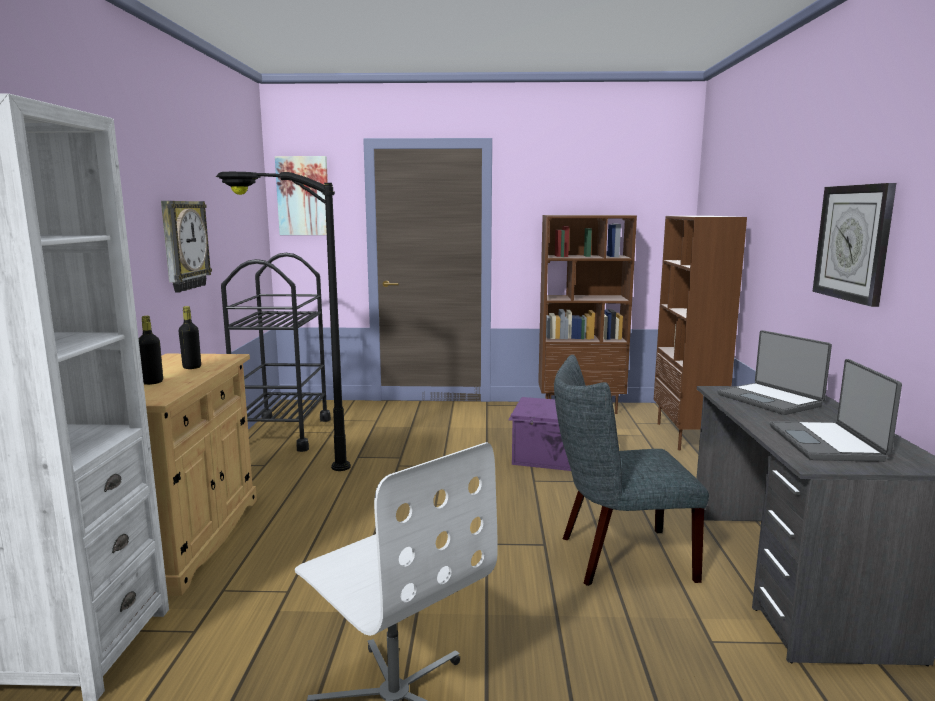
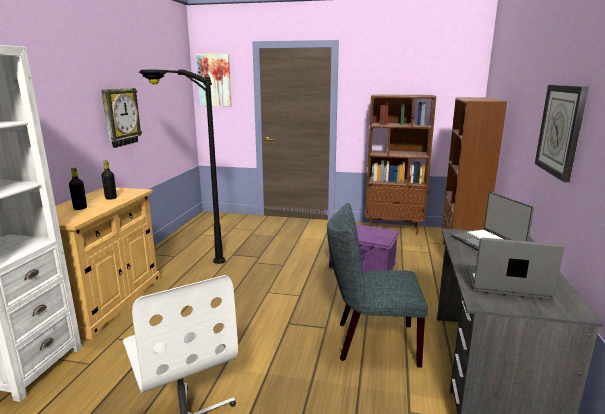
camera: 10 degrees right, 5 degrees up
(283, 434) = (194, 235): black cart -> none
(827, 443) = (506, 285): laptop -> laptop turned 90 degrees clockwise

